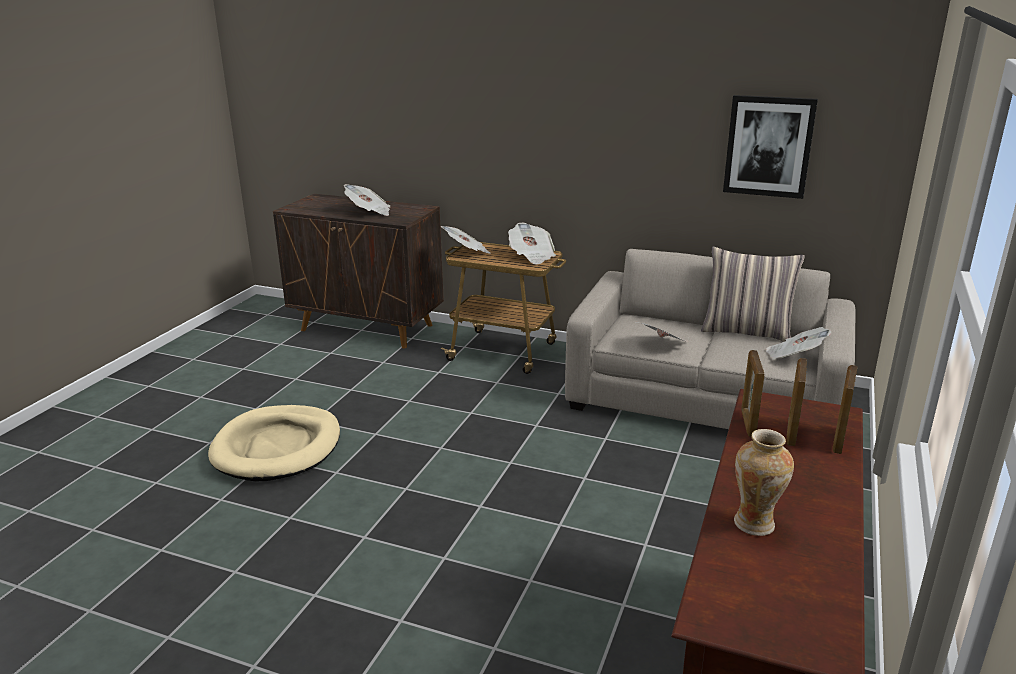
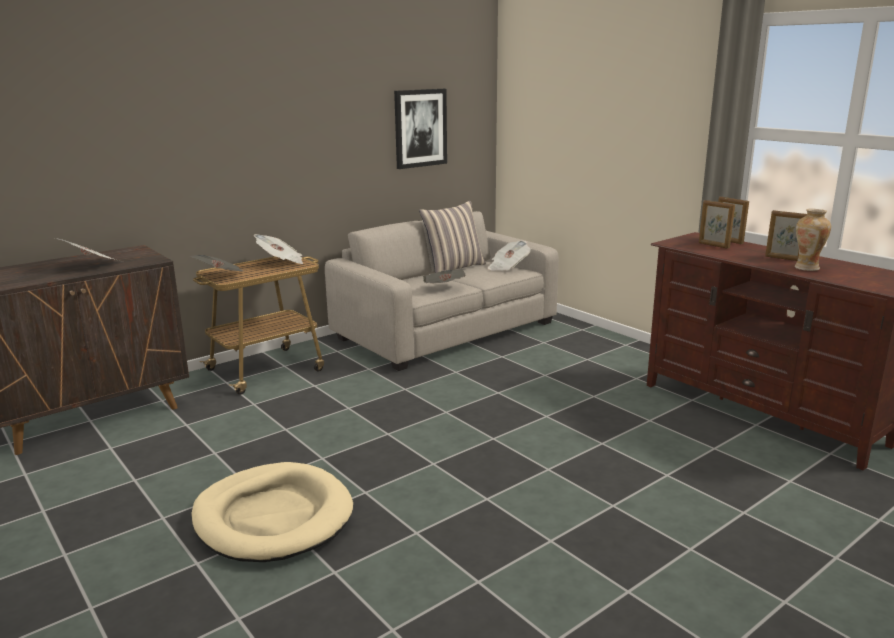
camera: 60 degrees left, 5 degrees down
(748, 423) = (697, 249): picture frame -> picture frame (783, 258)

